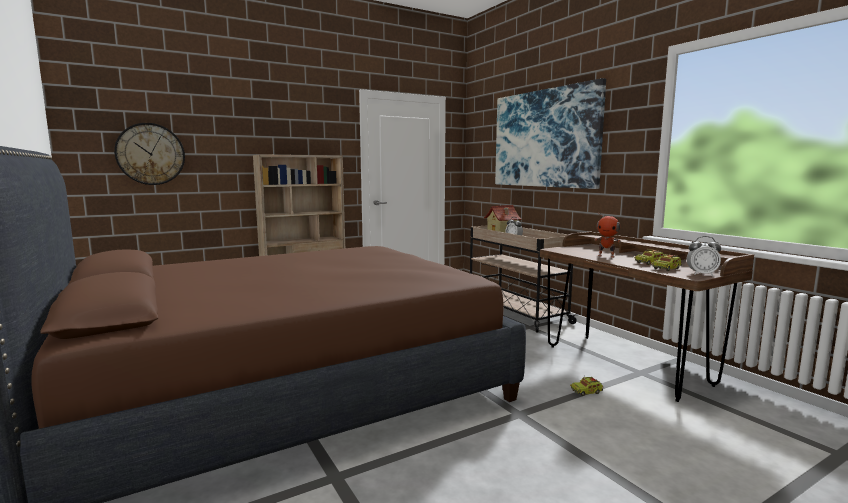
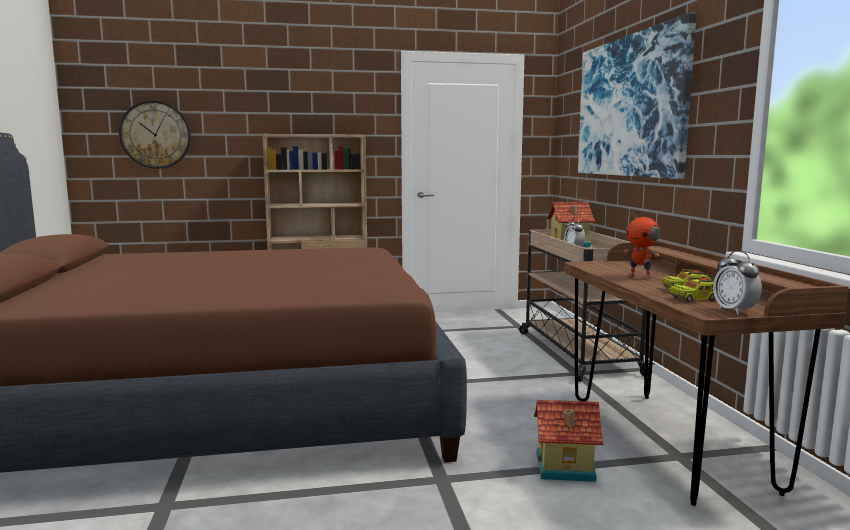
camera: 20 degrees right, 0 degrees up
(586, 392) = (565, 468): toy truck -> toy house
(701, 274) = (734, 311): alarm clock -> alarm clock turned 45 degrees clockwise

